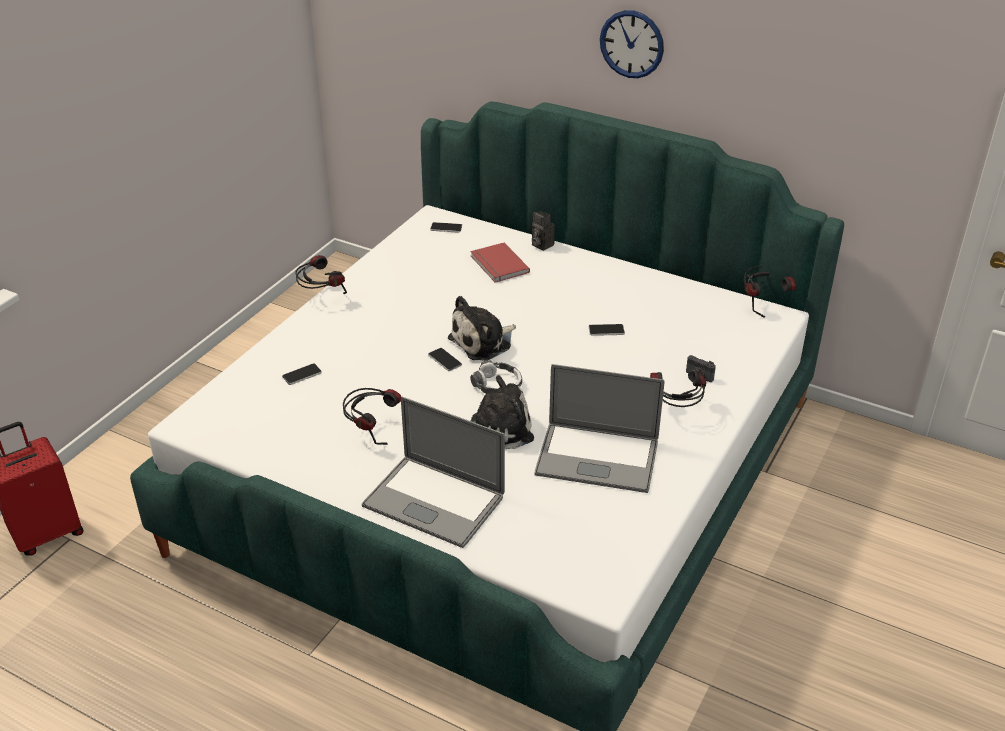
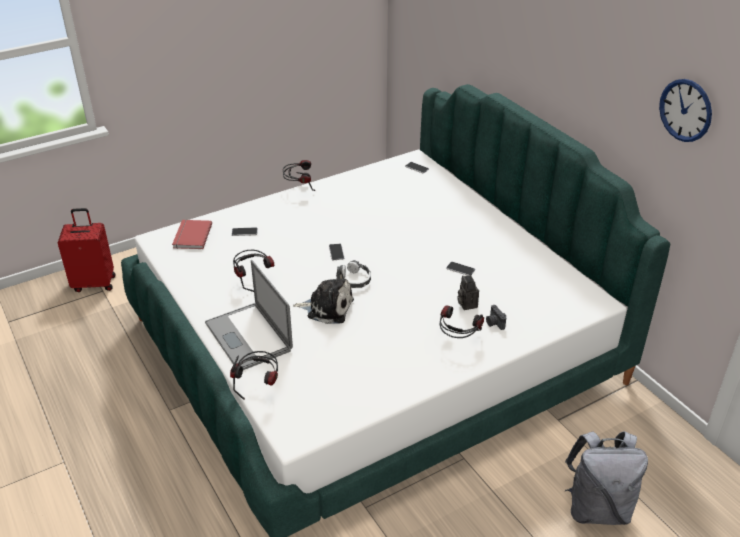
camera: 30 degrees right, 0 degrees up
(483, 342) = (371, 249): plush toy -> none
(498, 265) = (428, 202): red book -> red book (191, 236)
(541, 245) = (470, 197): camera -> camera (466, 304)
(597, 458) = (373, 350): laptop -> none
(631, 44) = (554, 61): wall clock -> wall clock (685, 110)
(762, 304) = (594, 289): headphones -> headphones (259, 386)
(876, 547) = (597, 508): none -> grey backpack

